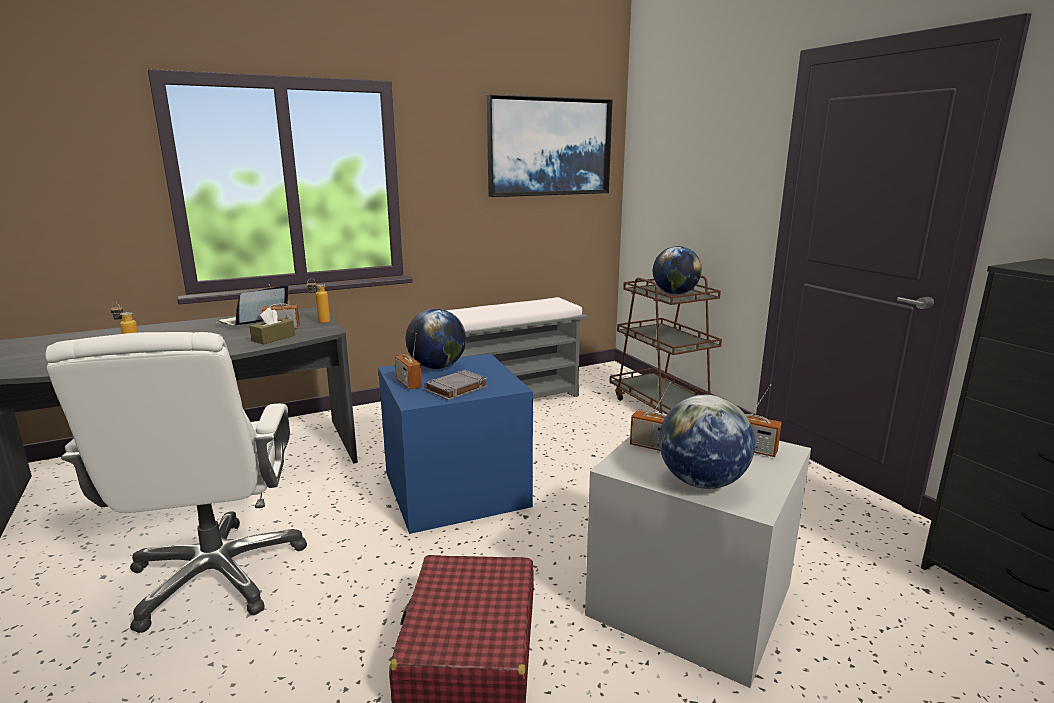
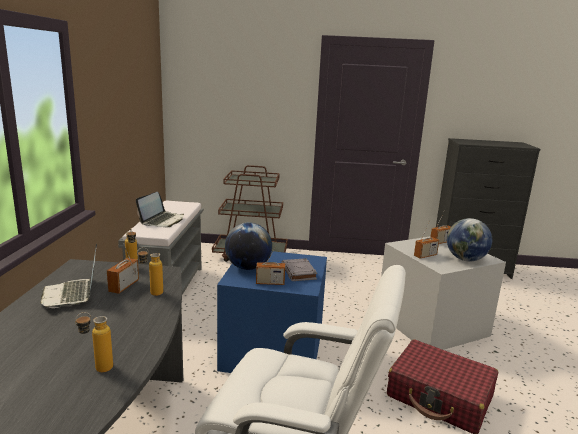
camera: 60 degrees left, 0 degrees up
(273, 338) = (151, 294): brown tissue box -> bottle
(495, 310) = (162, 220): none -> laptop
(549, 147) = (138, 81): picture -> none
(675, 293) = (256, 180): globe -> none

